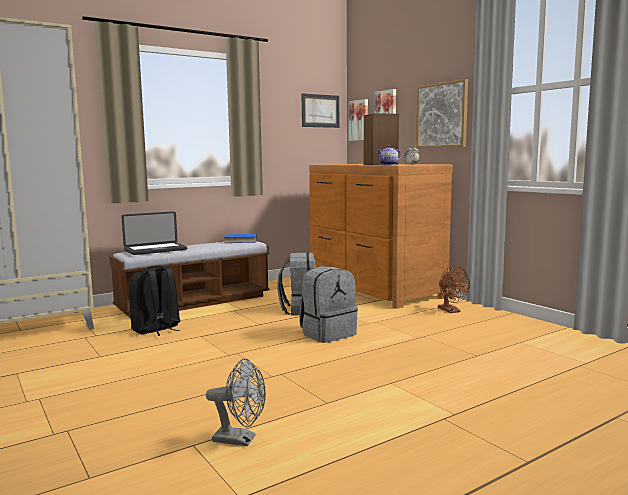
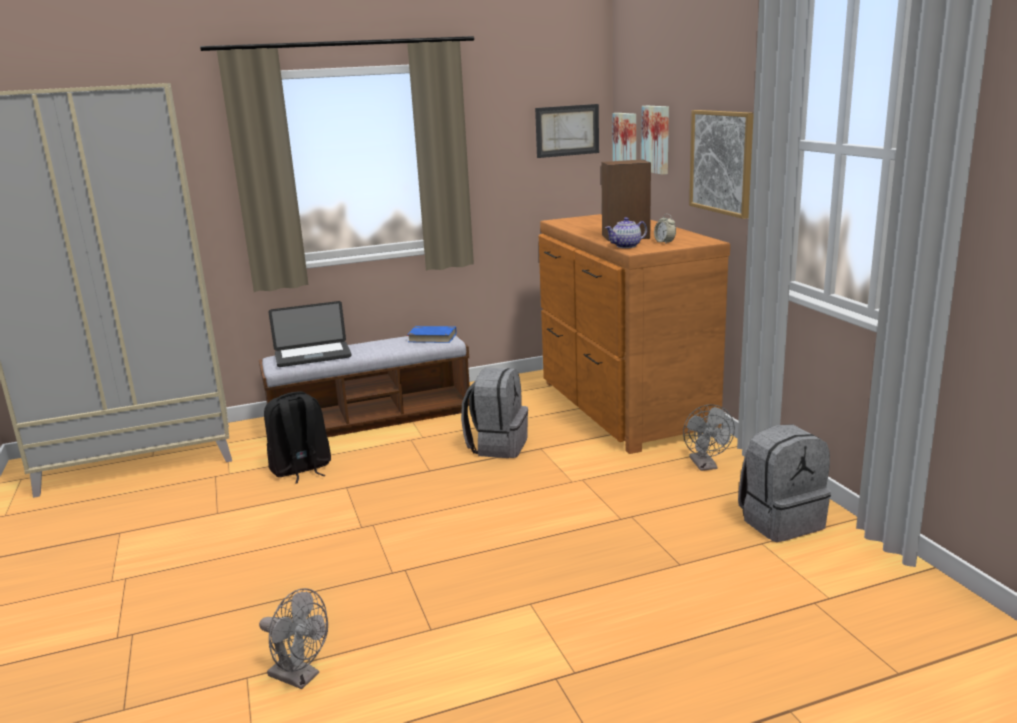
camera: 15 degrees right, 10 degrees up
(327, 334) = (505, 498): grey backpack -> grey backpack (780, 521)
(451, 311) = (705, 466): brown fan -> grey fan

